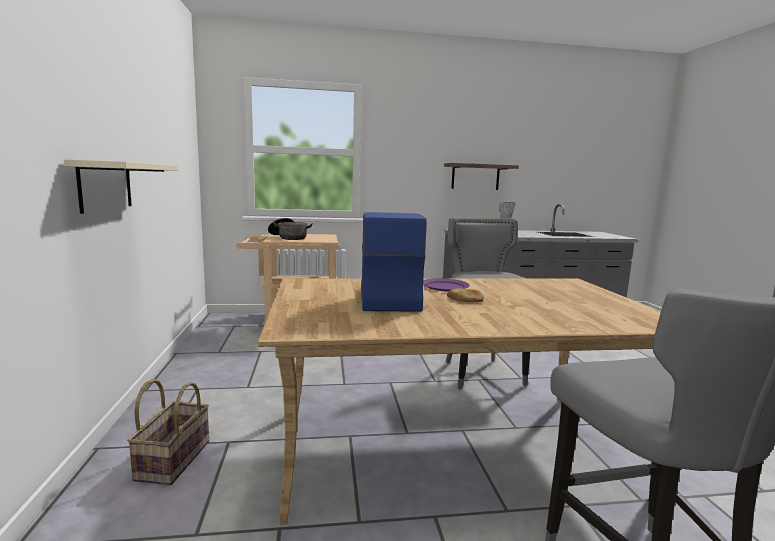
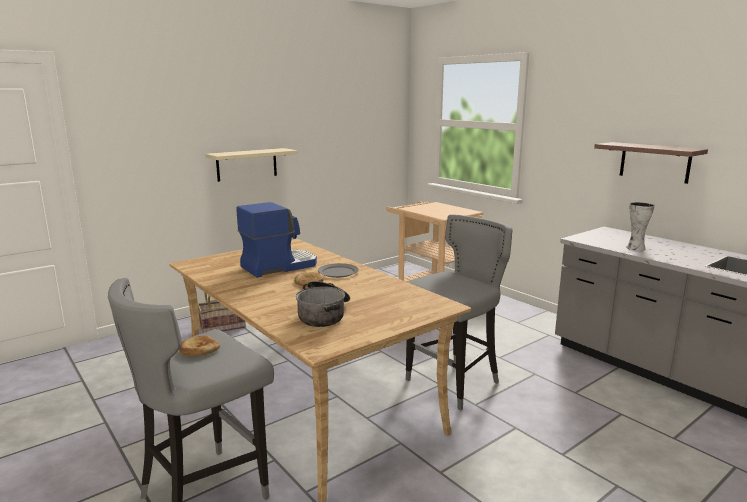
camera: 60 degrees right, 5 degrees up
(289, 237) = (428, 208): cooking pot -> cooking pot (324, 314)
(444, 287) = (338, 272): purple plate -> grey plate
(650, 378) = (198, 349): none -> bread

